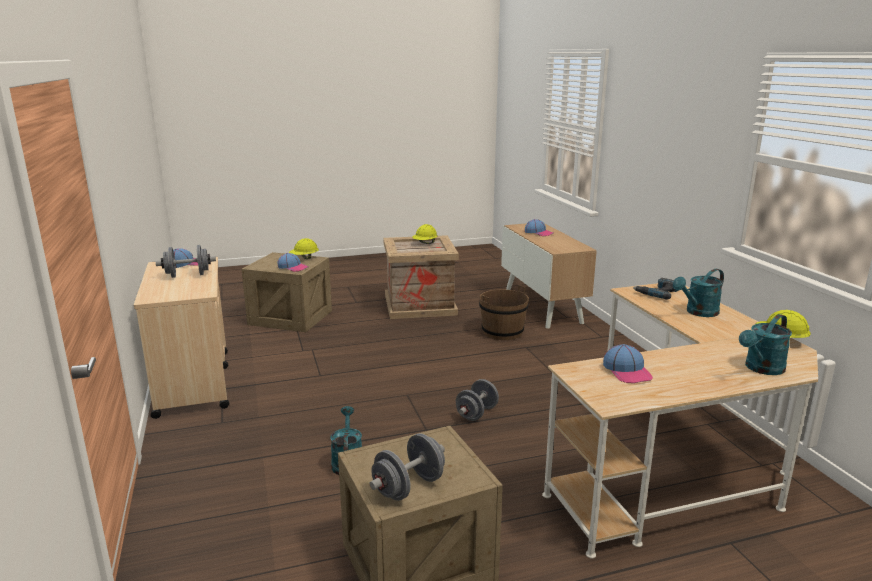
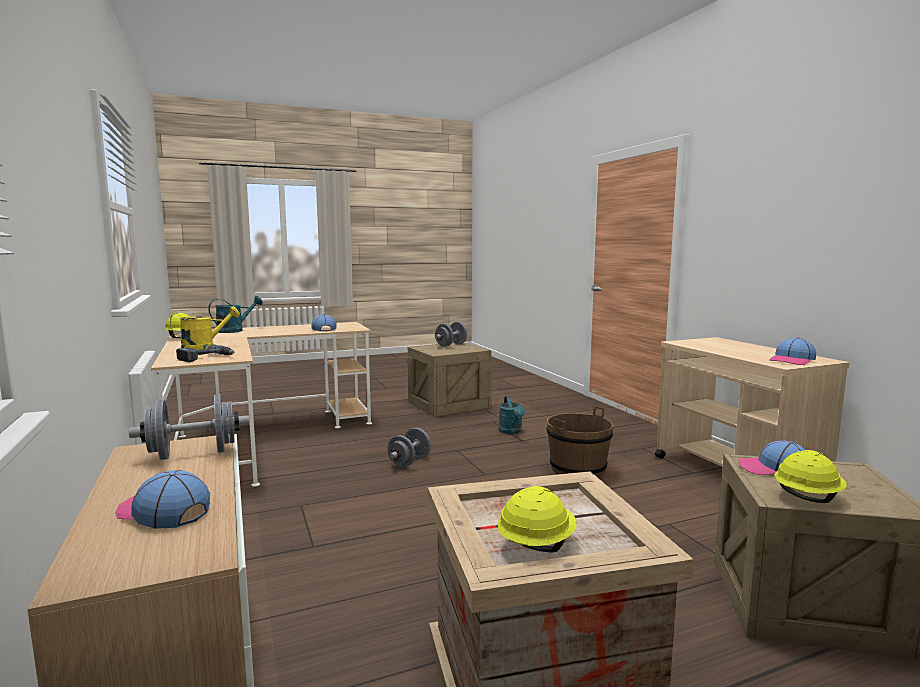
camera: 175 degrees right, 10 degrees down
(188, 275) = (745, 352): grey dumbbell -> grey dumbbell (193, 454)
(502, 332) = (340, 581): brown bucket -> brown bucket (578, 469)
(698, 312) = (204, 347): turquoise watering can -> yellow watering can

